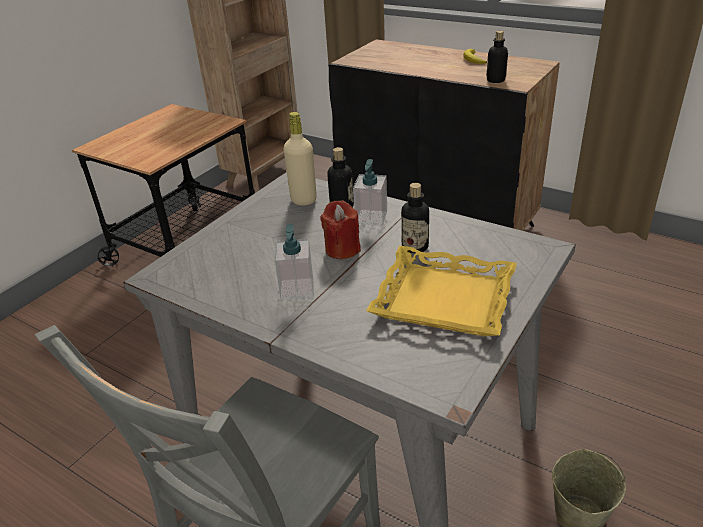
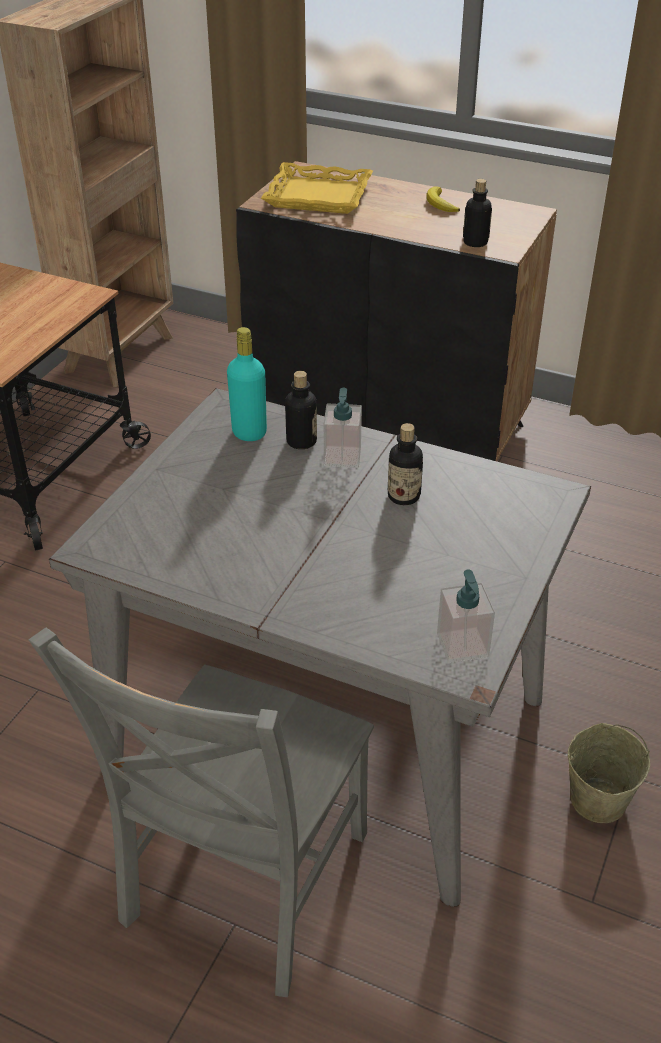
camera: 10 degrees left, 5 degrees up
(297, 289) = (272, 558): soap dispenser -> soap dispenser (462, 645)
(303, 200) = (249, 433): beige bottle -> turquoise bottle
(342, 249) = (315, 503): red candle -> none
(443, 300) = (447, 564): yellow tray -> yellow tray (317, 196)

